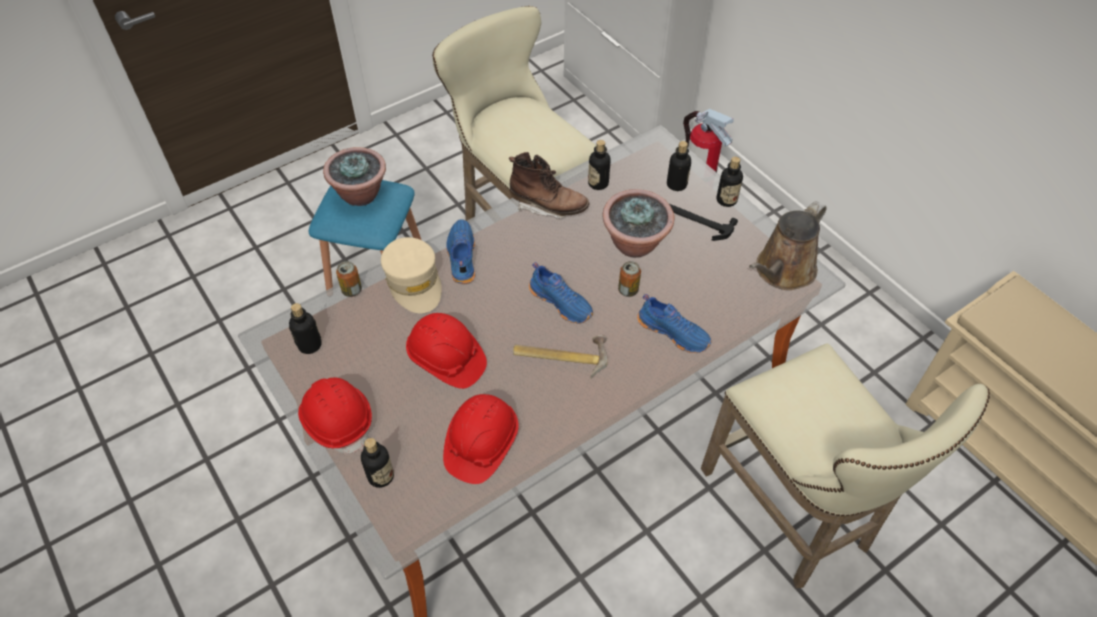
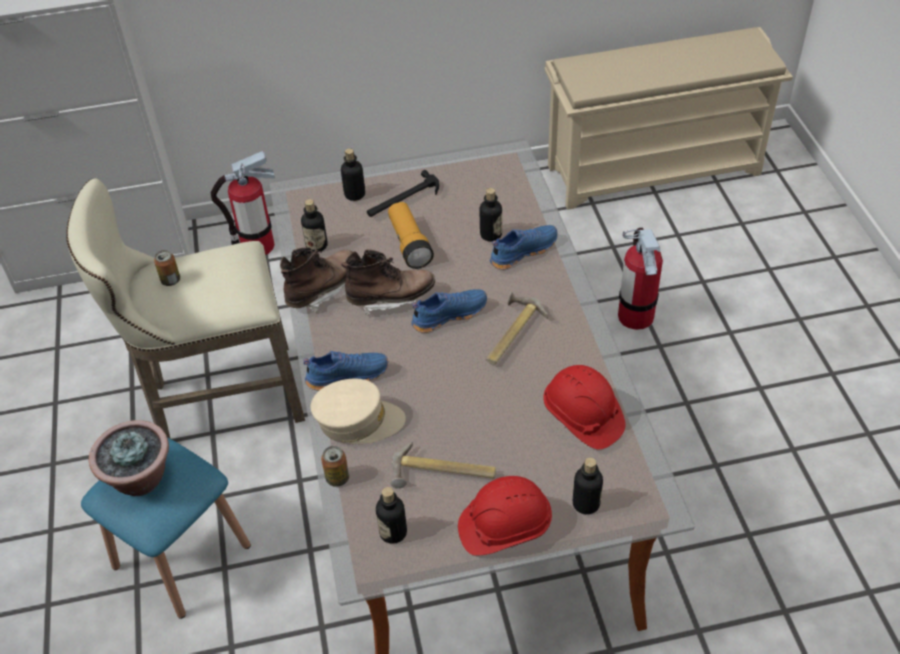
camera: 65 degrees left, 5 degrees down
(378, 358) = (442, 474): none -> hammer
(446, 360) = (472, 419): red hard hat -> none
(461, 257) = (347, 374): blue shoe -> blue shoe turned 150 degrees clockwise
(561, 255) = (391, 298): none -> brown boot
(628, 290) = (460, 265): can -> can (171, 280)
(635, 244) = (409, 244): potted plant -> flashlight
(726, 200) = (394, 170): bottle -> bottle (491, 234)
(782, 271) = (494, 166): brown watering can -> none
(792, 514) = (635, 316): beige stool -> fire extinguisher

